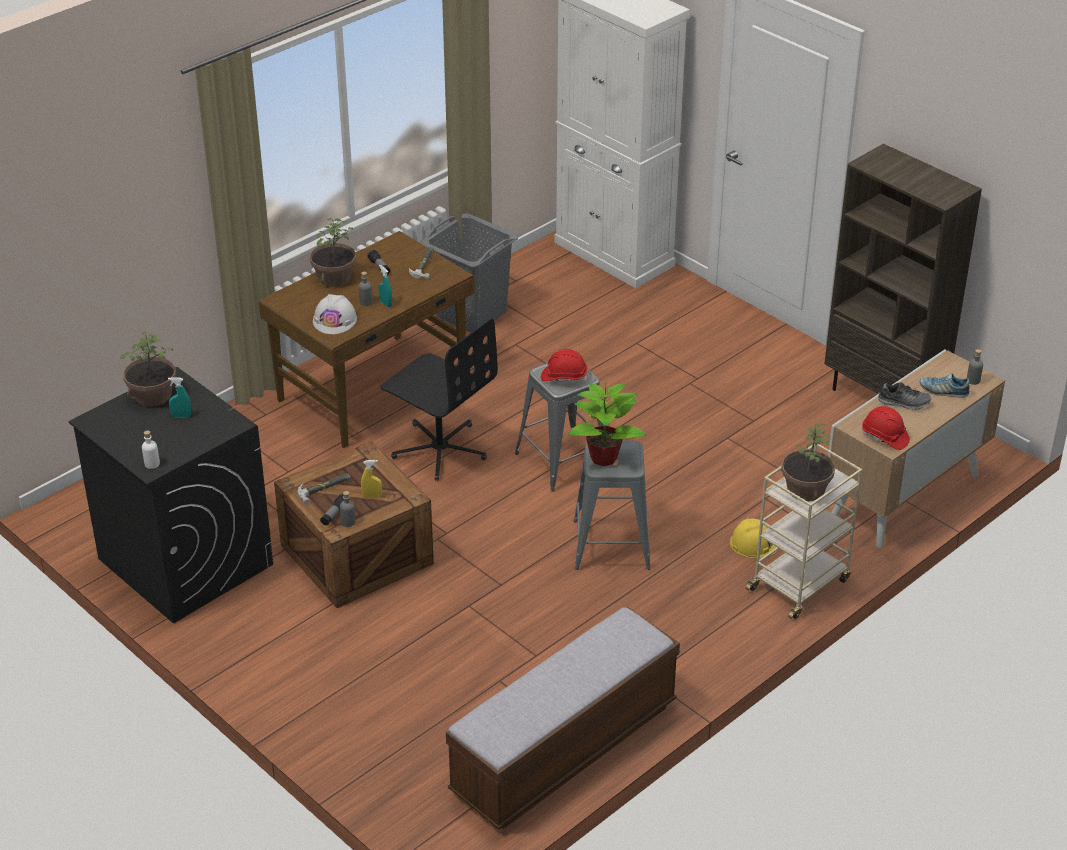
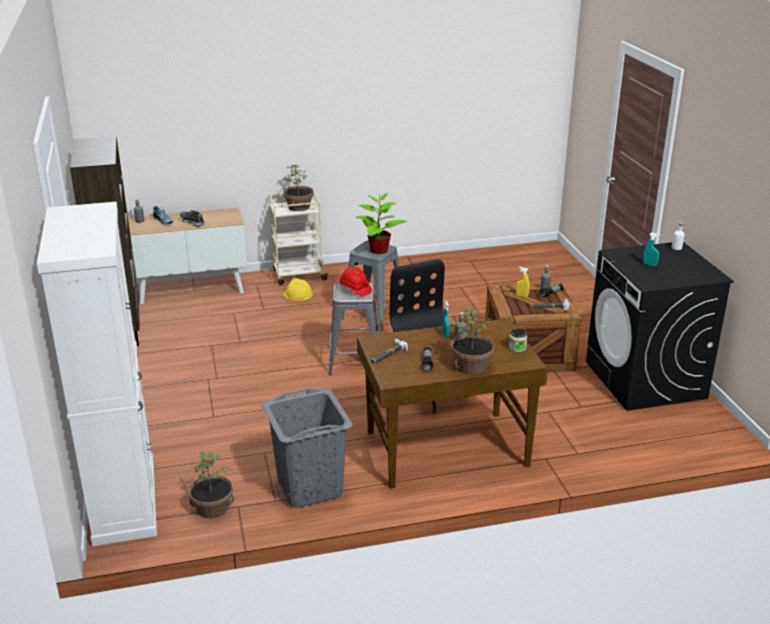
camera: 150 degrees left, 10 degrees down
(152, 395) = (667, 280): potted plant -> potted plant (212, 508)
(301, 311) = (517, 348): none -> jar
(335, 320) = (494, 334): white hard hat -> none
(564, 749) = (477, 258): bench -> none
(884, 437) = (227, 214): red hard hat -> none

